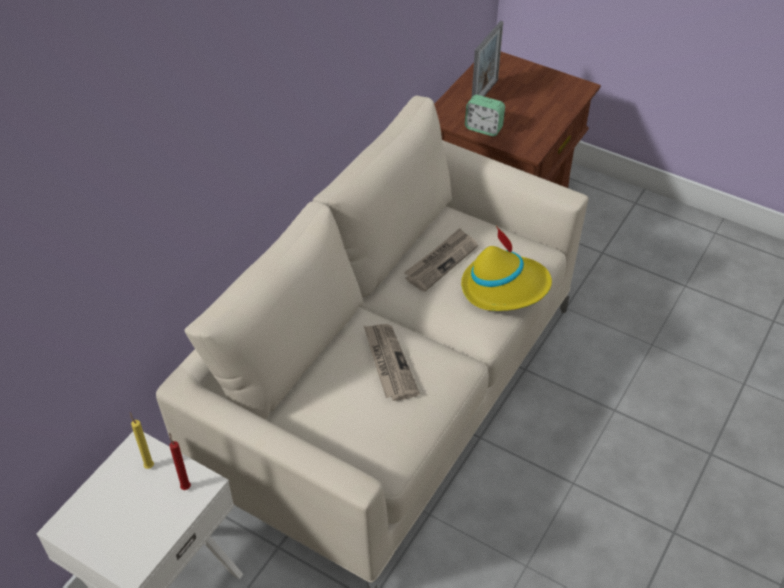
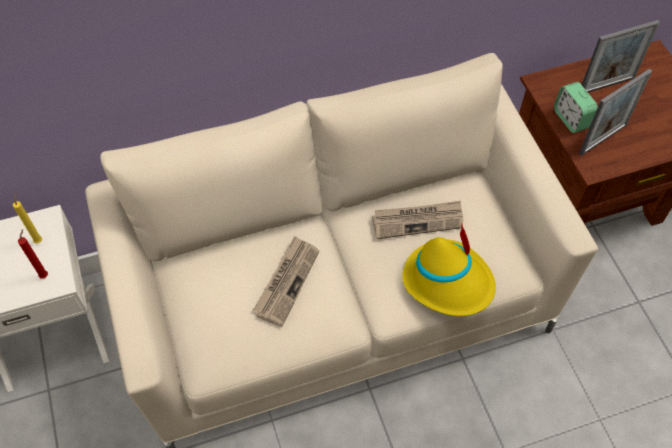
camera: 40 degrees right, 10 degrees up
(518, 129) = (603, 139): none -> picture frame

